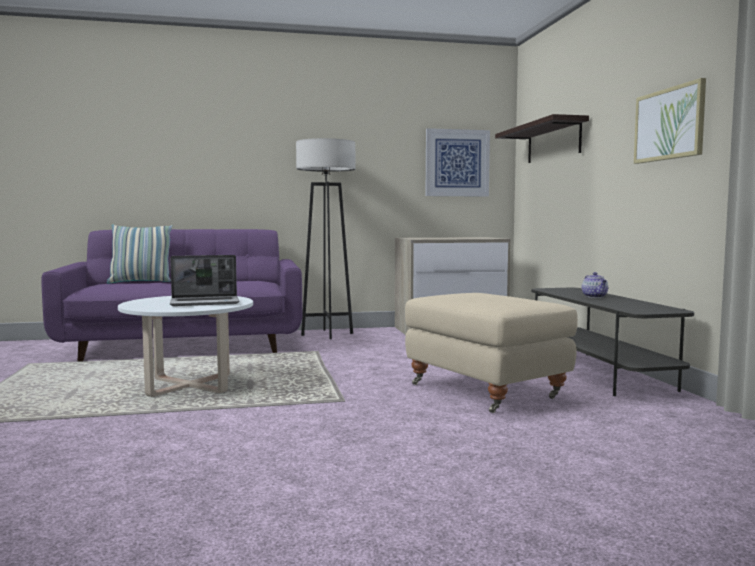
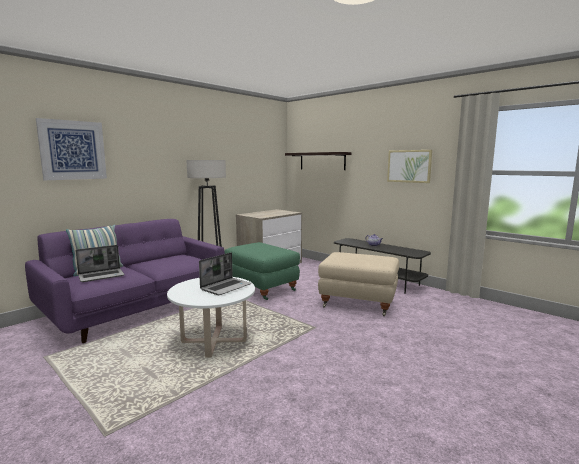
camera: 35 degrees left, 5 degrees up
(126, 284) = (102, 276): none -> laptop
(371, 352) = (261, 289): none -> green ottoman
(457, 163) = (263, 168): picture -> picture (73, 150)

